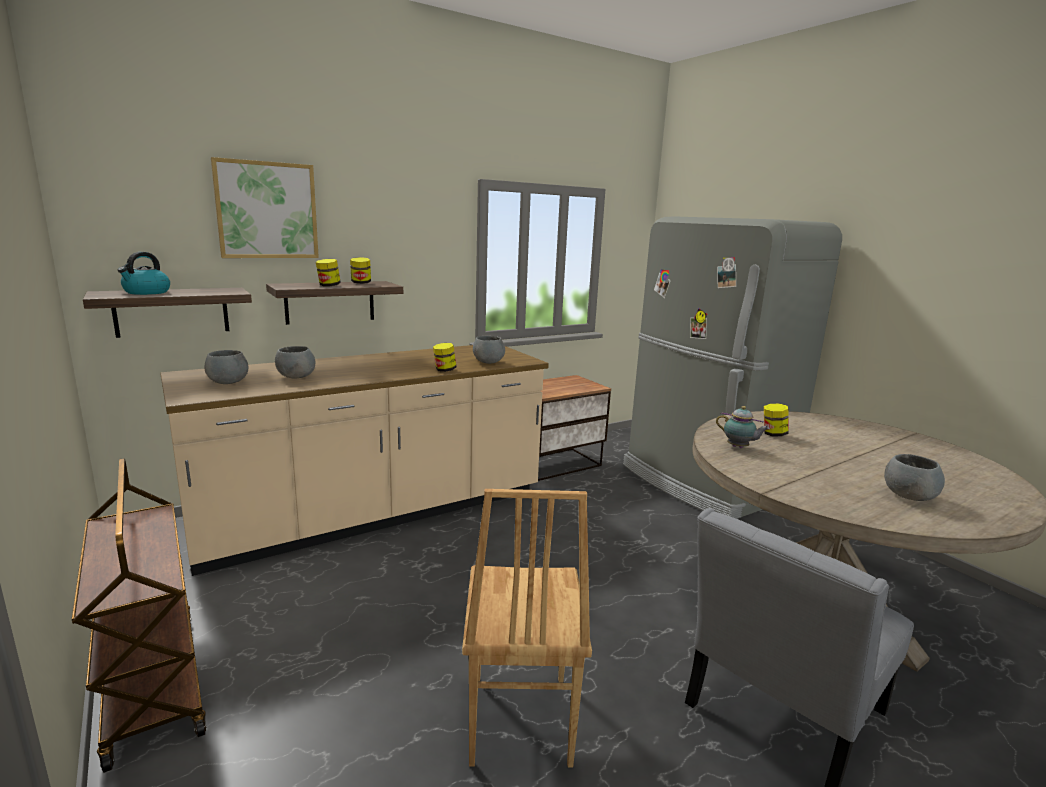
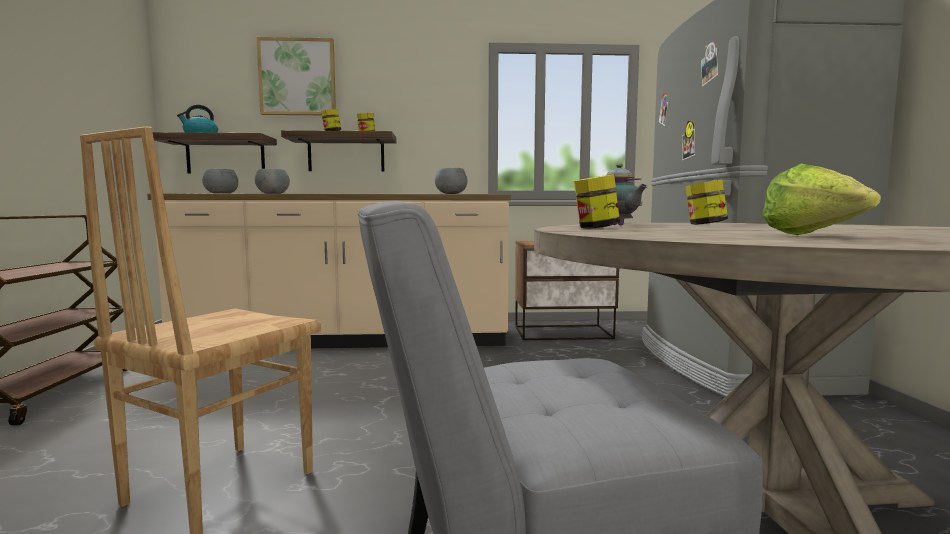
camera: 30 degrees right, 10 degrees down
(444, 370) = (396, 193): jar -> jar (595, 228)
(908, 496) = (814, 236): grey bowl -> lettuce

